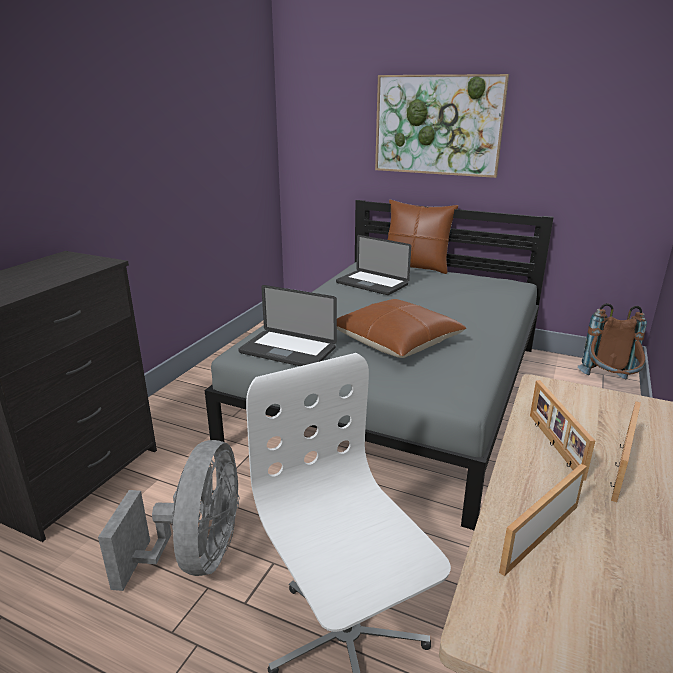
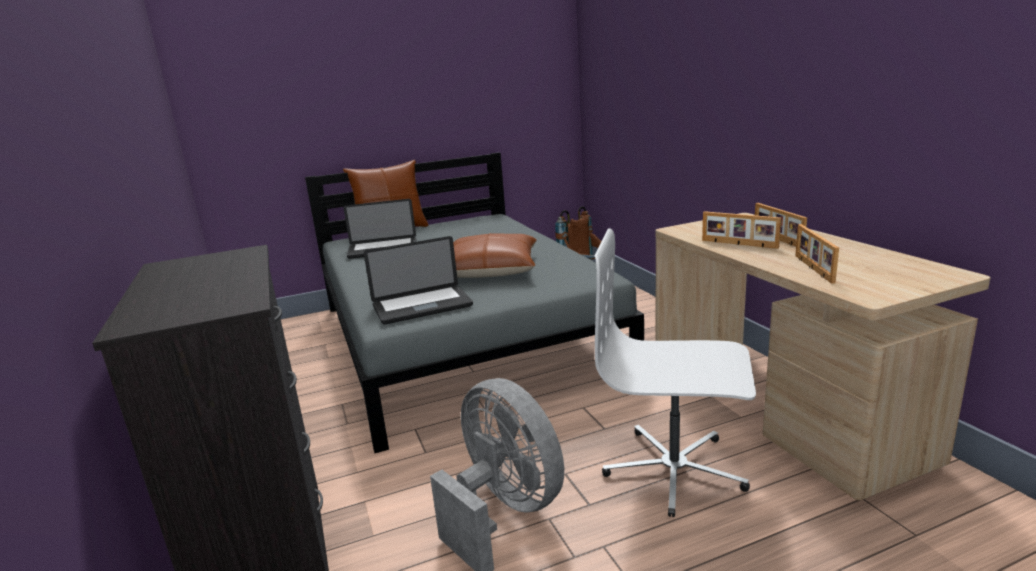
camera: 45 degrees left, 5 degrees down
(437, 125) = (377, 86): picture -> none

